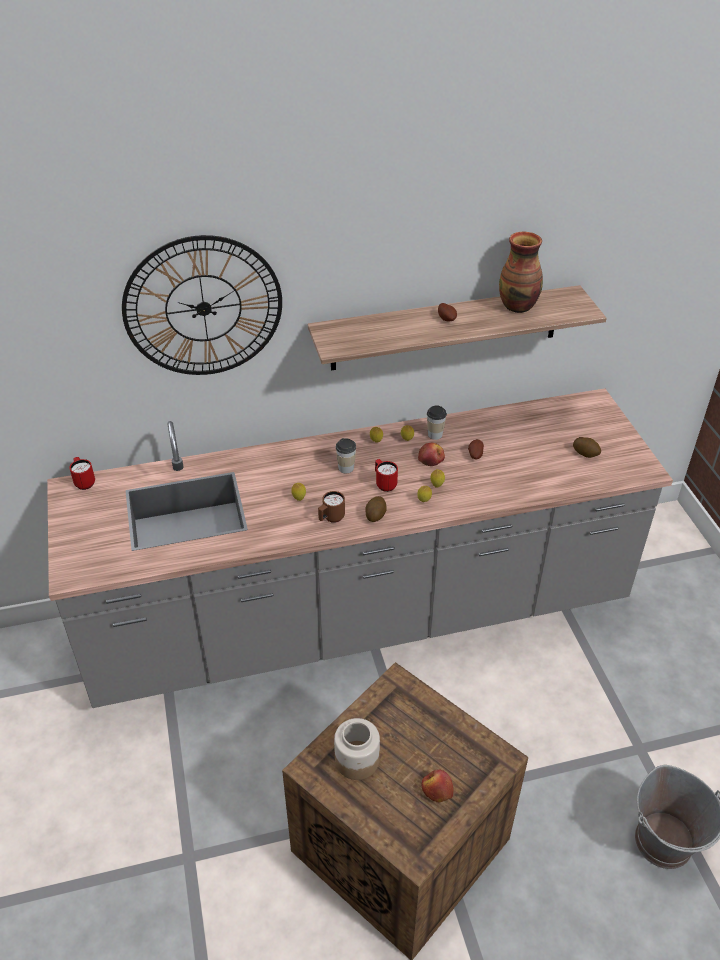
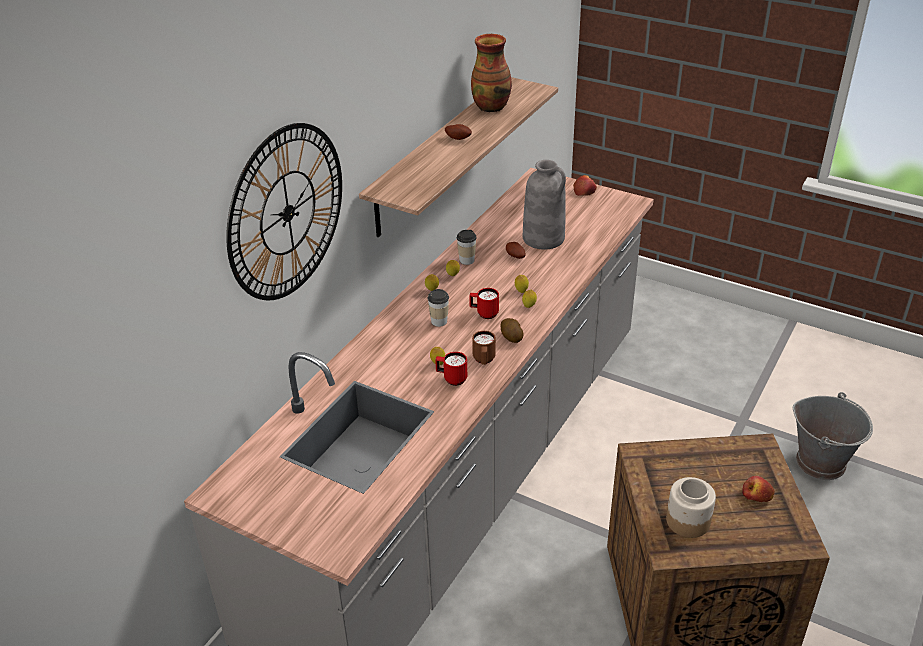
camera: 45 degrees left, 5 degrees down
(84, 482) = (227, 477): red mug -> red mug (451, 379)
(431, 459) = (490, 277): apple -> apple (584, 190)
(521, 455) = (544, 238): none -> grey vase
(585, 453) = (581, 213): potato -> none

